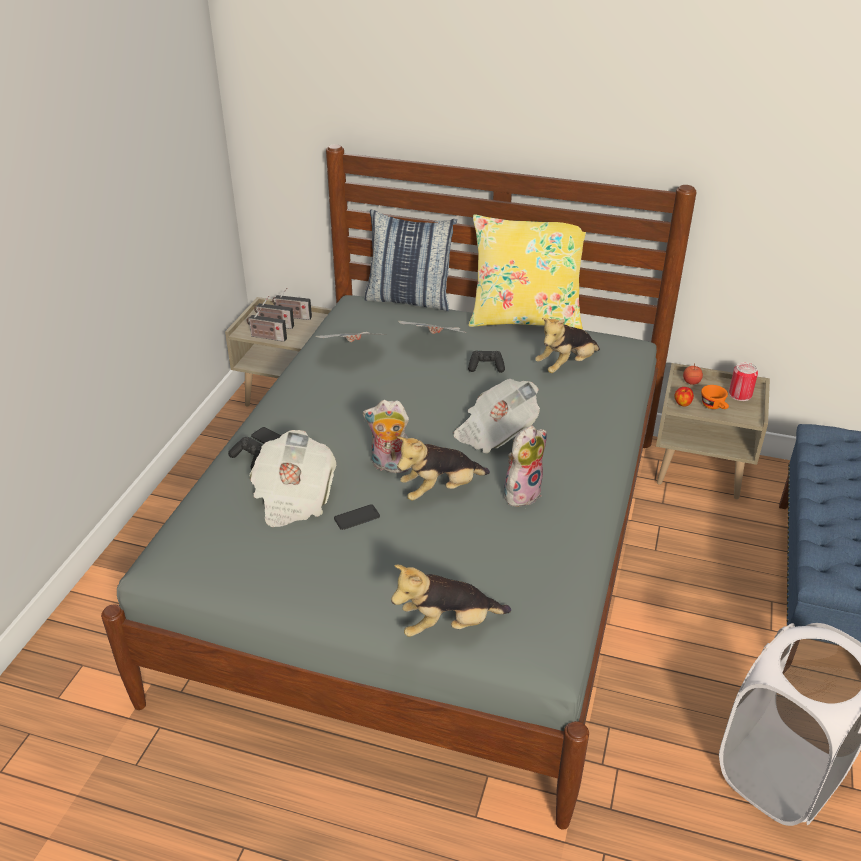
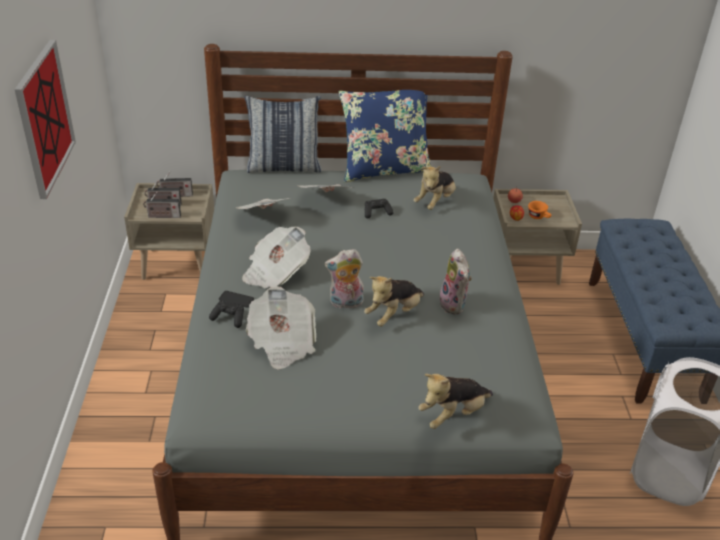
camera: 20 degrees left, 0 degrees up
(94, 203) = (45, 118): none -> picture
(357, 517) = (341, 348): phone -> none
(495, 433) = (411, 263): newspaper -> newspaper (275, 272)
(521, 492) = (454, 305): plush toy -> plush toy turned 135 degrees clockwise
(525, 318) = (384, 170): yellow pillow -> blue pillow
(740, 394) = (552, 205): can -> none

